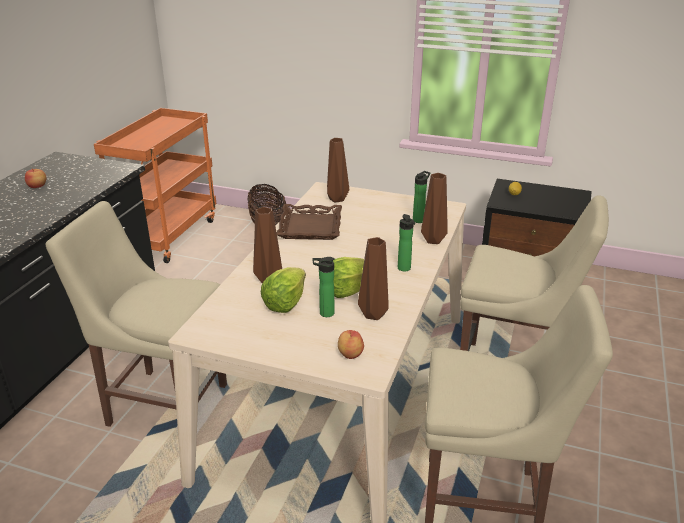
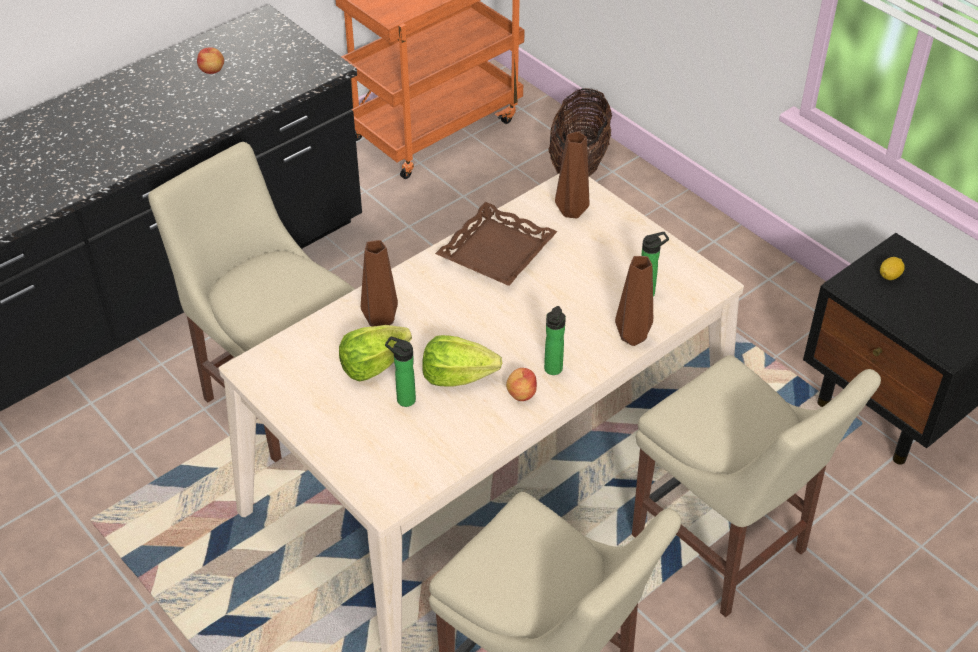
camera: 30 degrees right, 15 degrees up
(350, 354) = (384, 468): apple -> apple (521, 394)
(375, 315) = (456, 426): brown vase -> none

